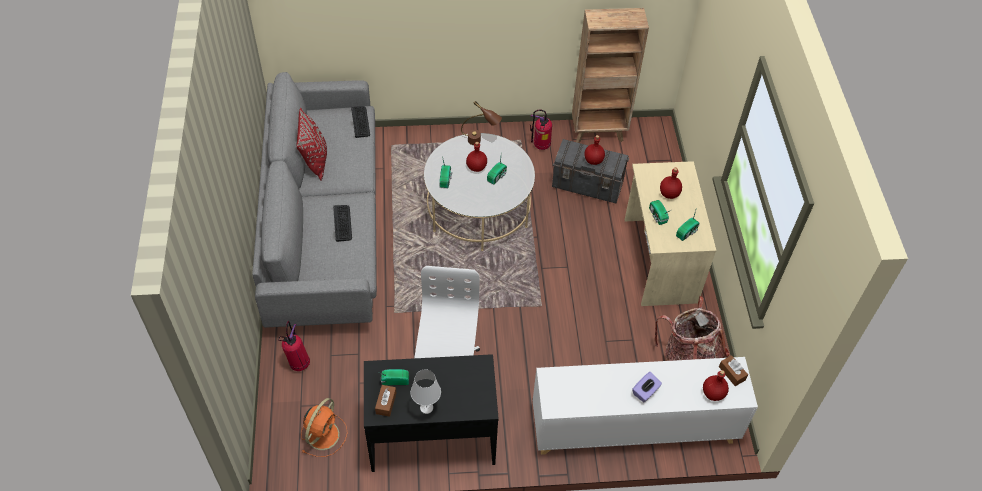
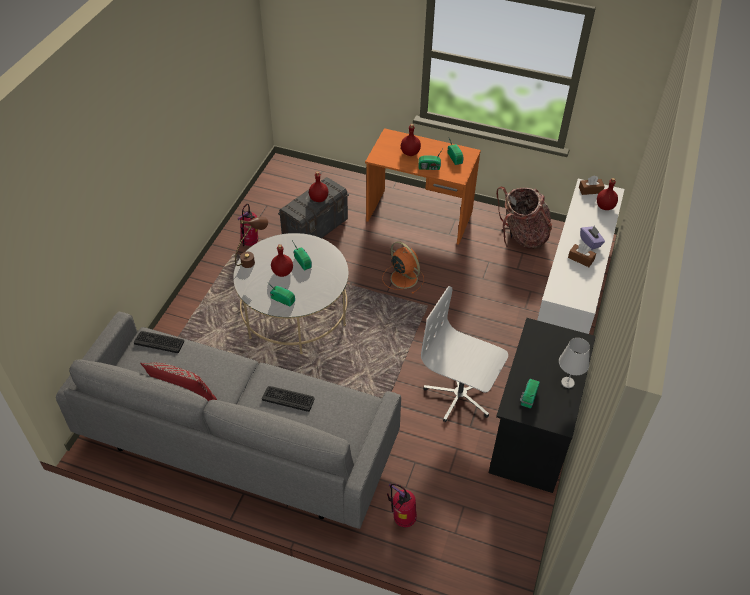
camera: 65 degrees left, 5 degrees down
(324, 434) = (496, 521): orange fan -> orange fan (403, 277)
(386, 403) = (552, 412): brown tissue box -> brown tissue box (581, 259)
(599, 132) = (261, 200): brown bookcase -> none
(658, 260) = (419, 217): beige desk -> orange desk

